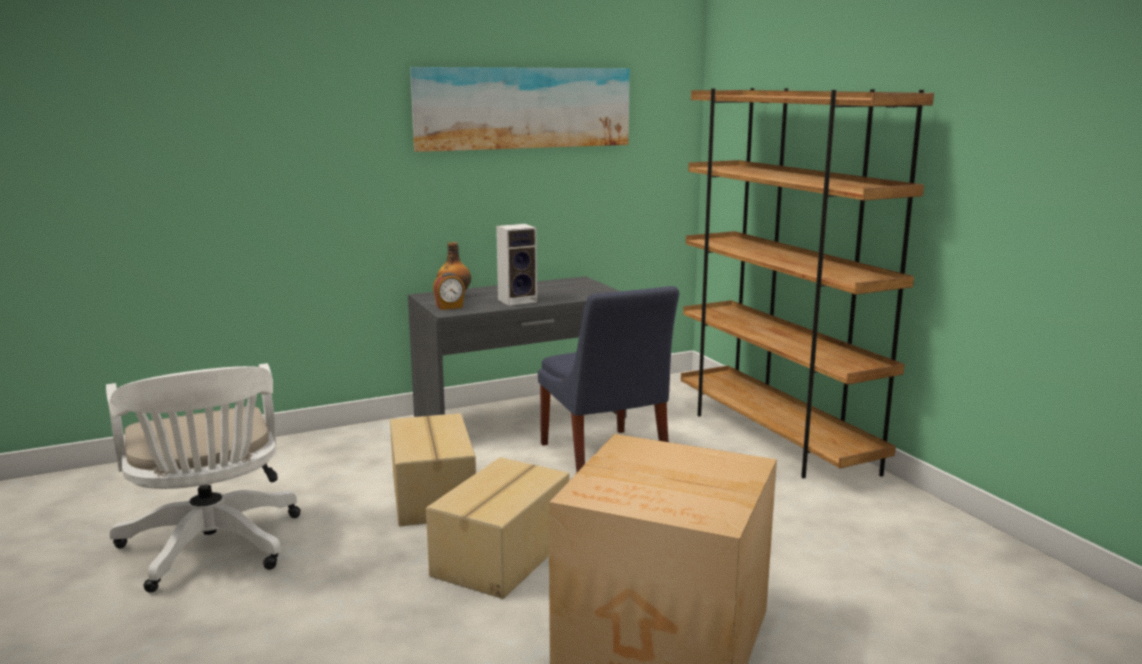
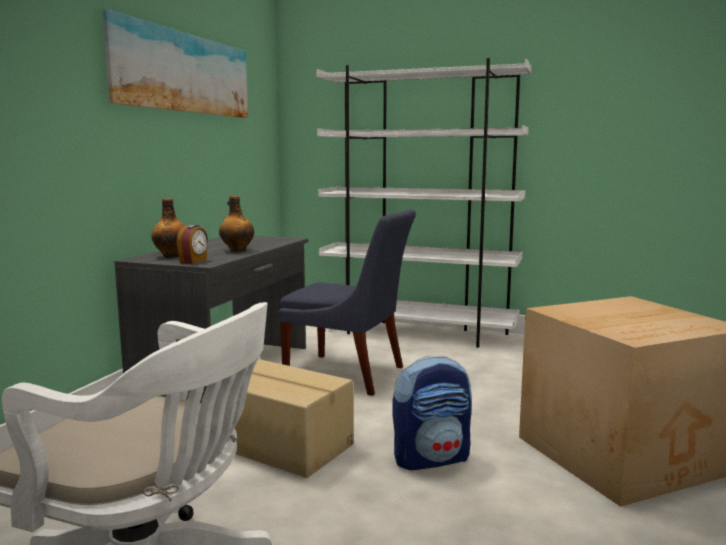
camera: 45 degrees left, 5 degrees down
(504, 556) = (432, 458): cardboard box -> backpack
(518, 300) = (237, 250): speaker -> bottle
(775, 438) = (418, 333): brown bookcase -> white bookcase

